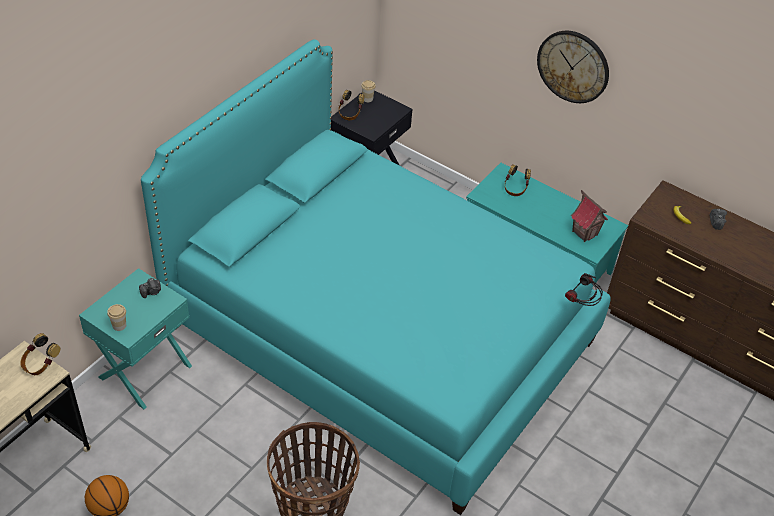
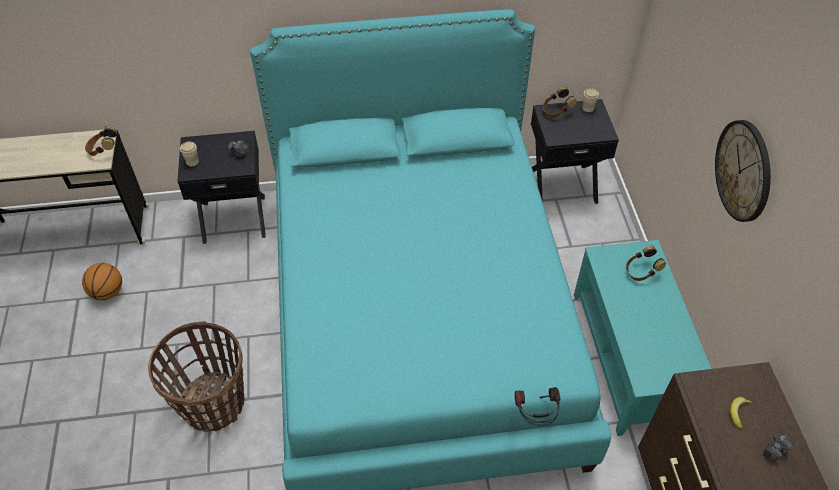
camera: 50 degrees right, 5 degrees up
(144, 370) = (234, 217): turquoise nightstand -> black nightstand
(585, 233) = (660, 360): toy house -> none

